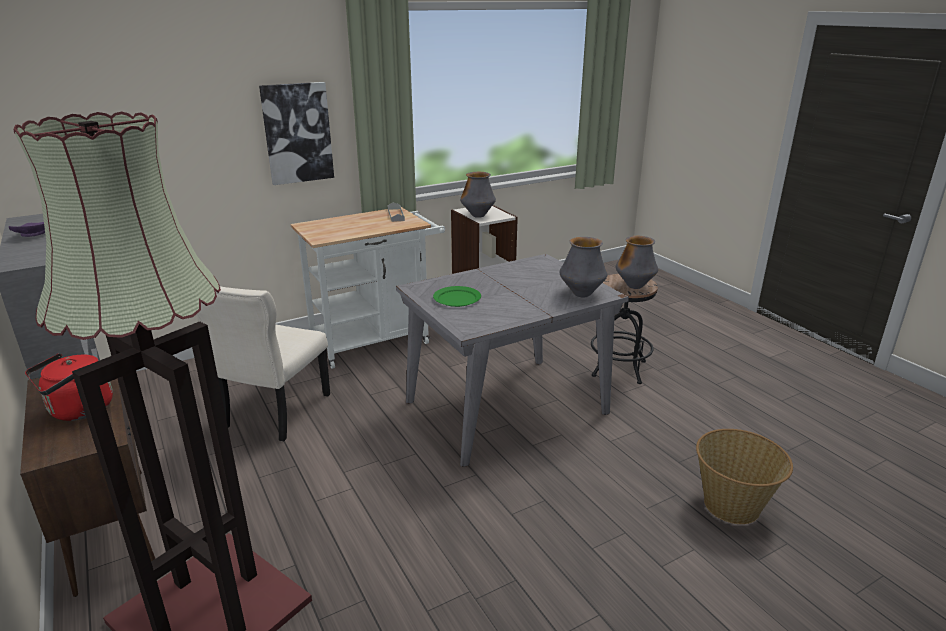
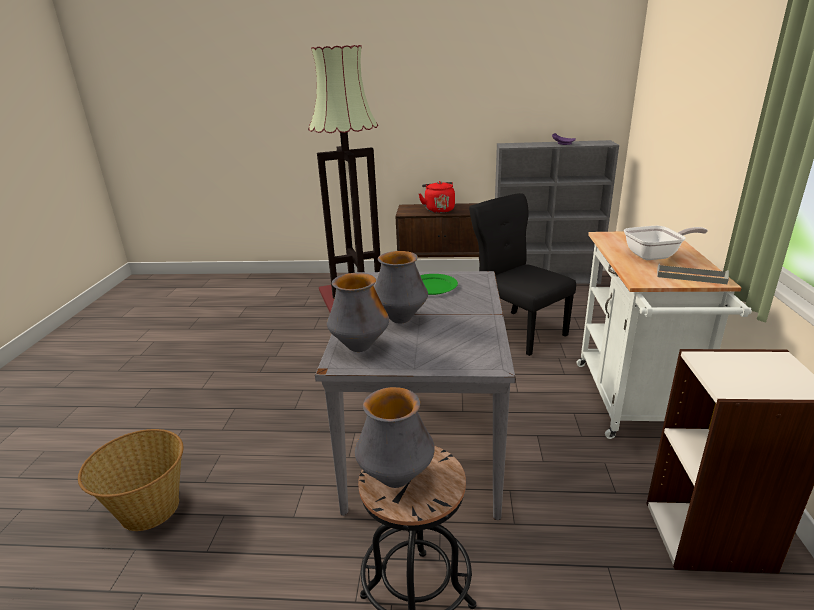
camera: 125 degrees right, 0 degrees up
(274, 413) = (518, 330): beige chair -> black chair
(297, 133) = (738, 135): picture -> none
(361, 223) = (656, 255): none -> frying pan
(478, 216) = (733, 362): vase -> vase (400, 319)

